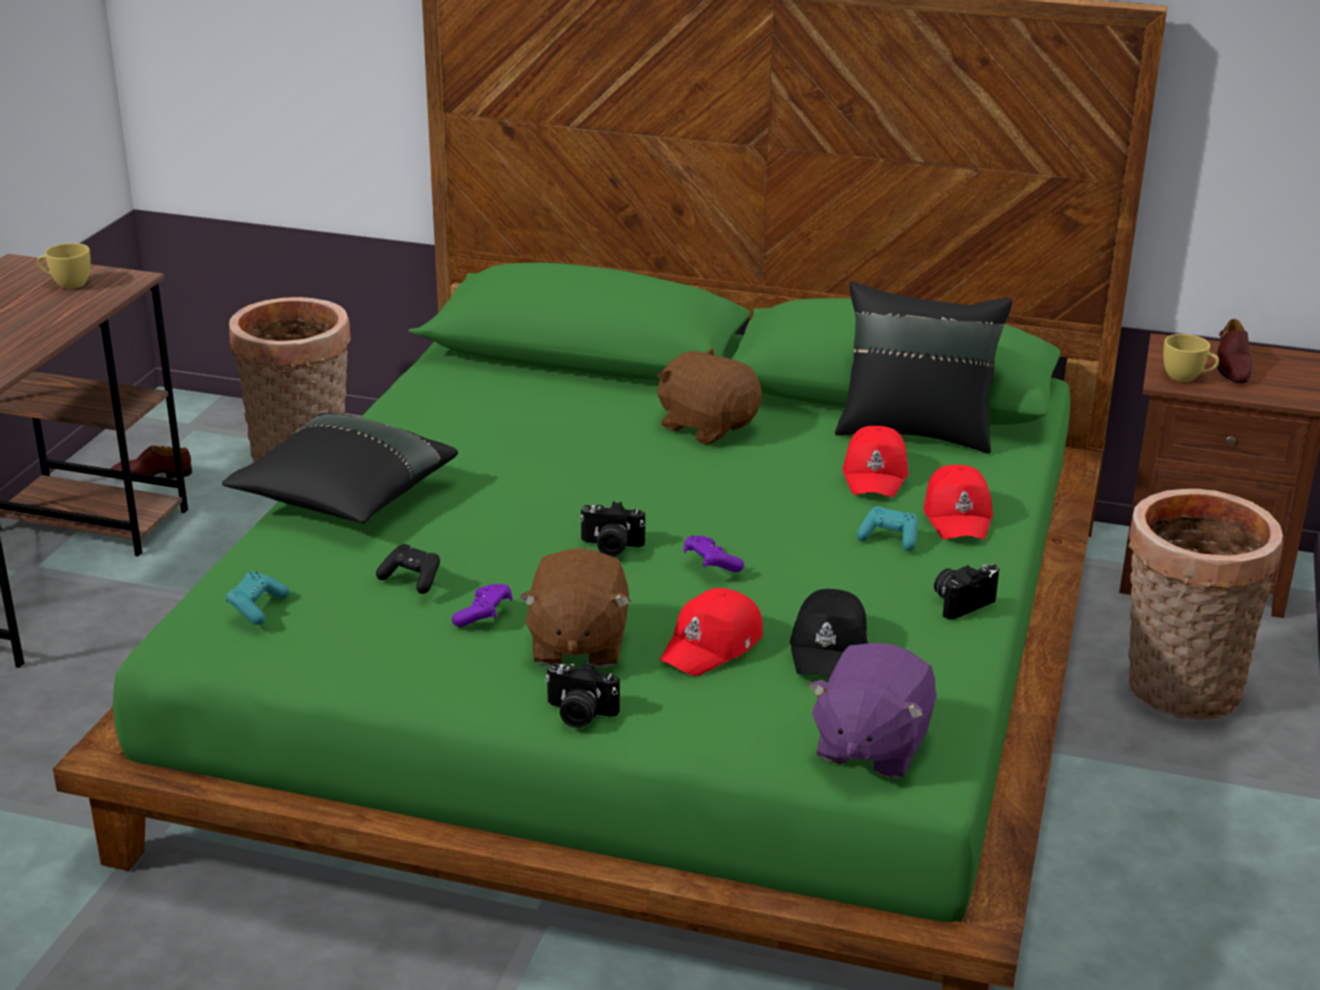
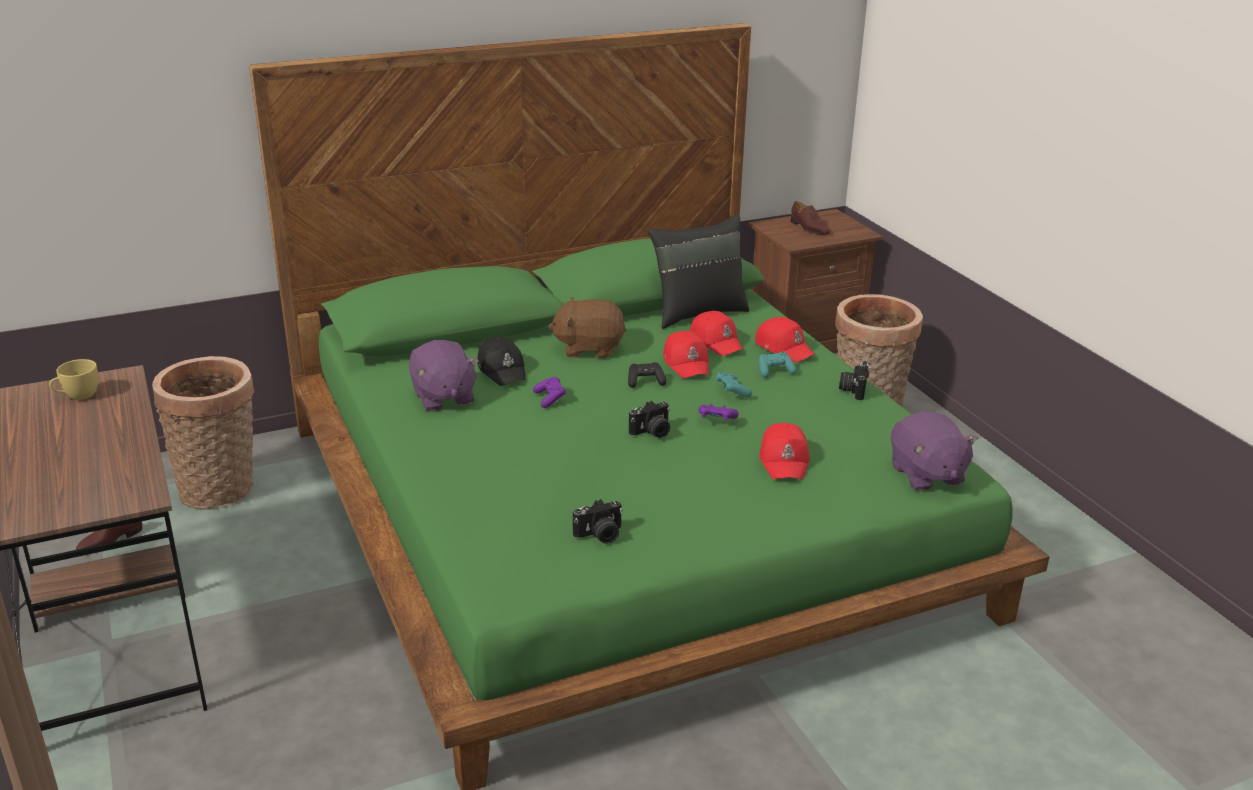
camera: 40 degrees left, 0 degrees up
(257, 608) = (520, 553): turquoise game controller -> turquoise game controller (731, 391)
(344, 499) = (453, 470): black pillow -> none
(412, 579) = (582, 495): black game controller -> black game controller (645, 382)
(459, 421) = (443, 397): none -> purple plush toy
(484, 616) = (649, 498): purple game controller -> purple game controller (550, 398)
(577, 644) = (720, 491): brown plush toy -> none
(579, 714) = (781, 525): camera -> camera (600, 535)
(790, 485) = (687, 363): none -> red cap
(829, 647) = (837, 436): black cap -> black cap (502, 370)
(1187, 378) = (799, 239): yellow cup -> none

